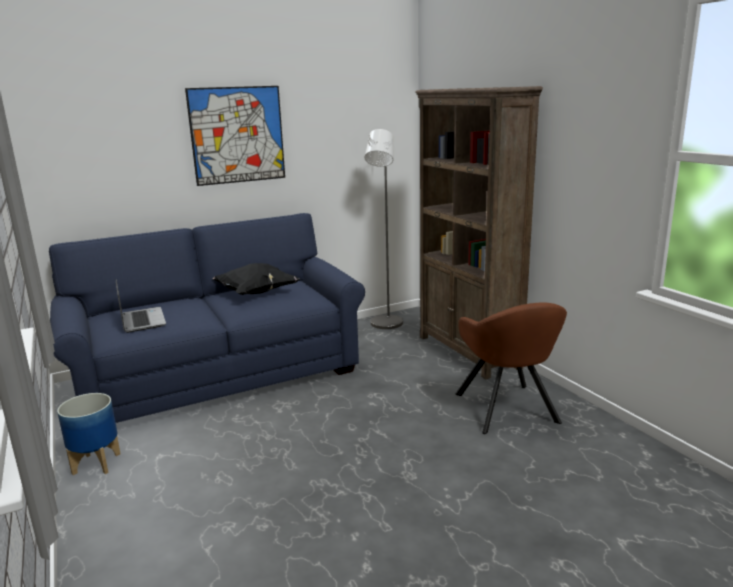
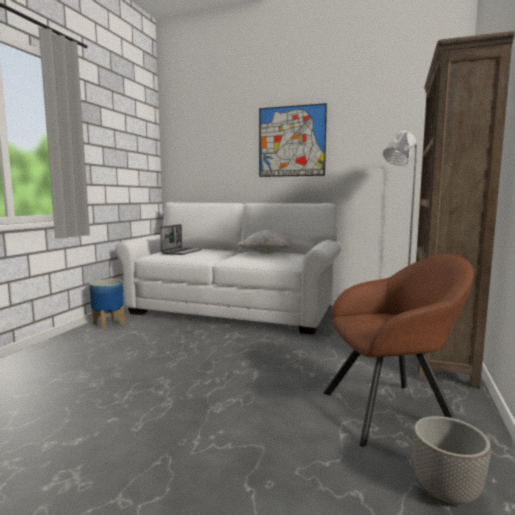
camera: 45 degrees right, 10 degrees down
(219, 376) = (233, 310): blue sofa -> white sofa
(256, 293) = (266, 254): black pillow -> white pillow
(508, 410) = (393, 410): brown armchair -> brown armchair turned 135 degrees counterclockwise
(597, 445) = (446, 493): none -> planter

